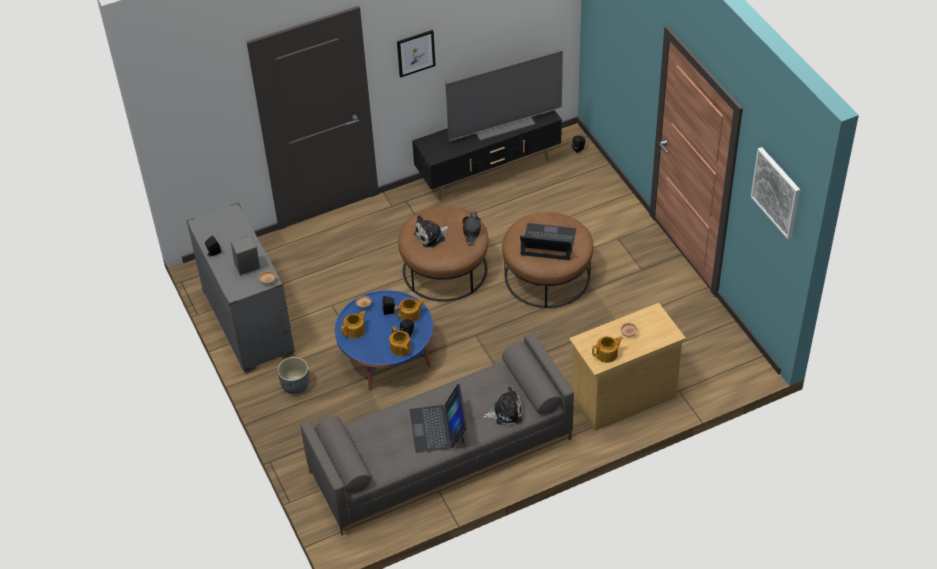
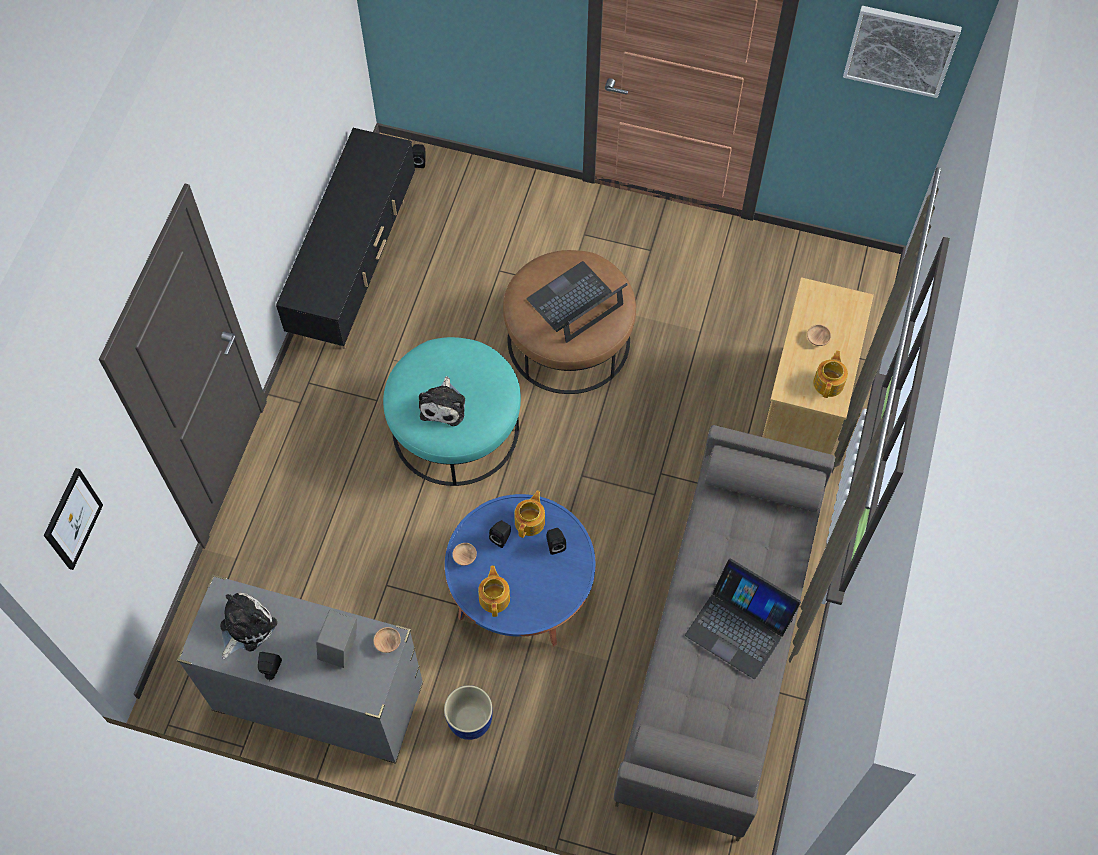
camera: 50 degrees left, 15 degrees up
(296, 385) = (470, 719): grey planter -> blue planter
(400, 348) = (571, 571): teapot -> none
(415, 53) = (250, 190): picture -> picture (72, 519)
(445, 269) = (455, 428): brown ottoman -> turquoise ottoman
(471, 230) = (478, 359): black hat -> none
(503, 123) = (353, 198): television -> none
(506, 412) = (779, 541): plush toy -> plush toy (245, 627)

